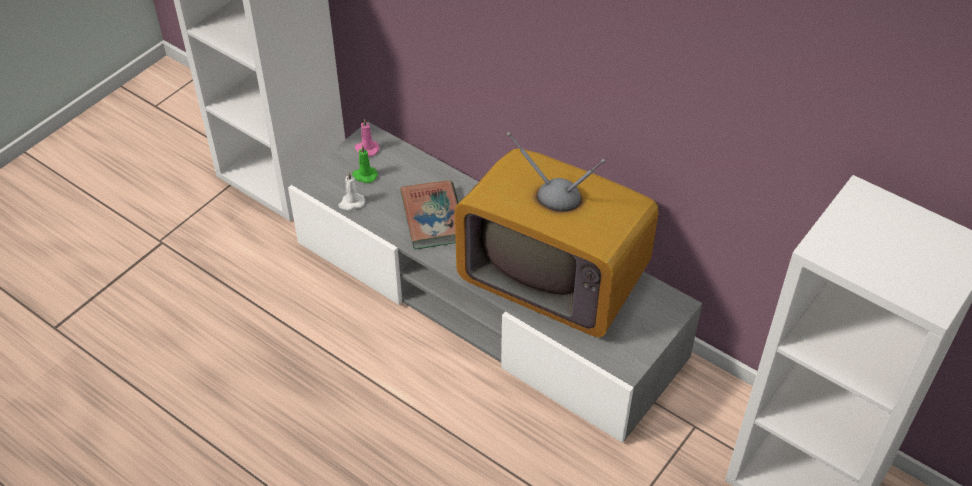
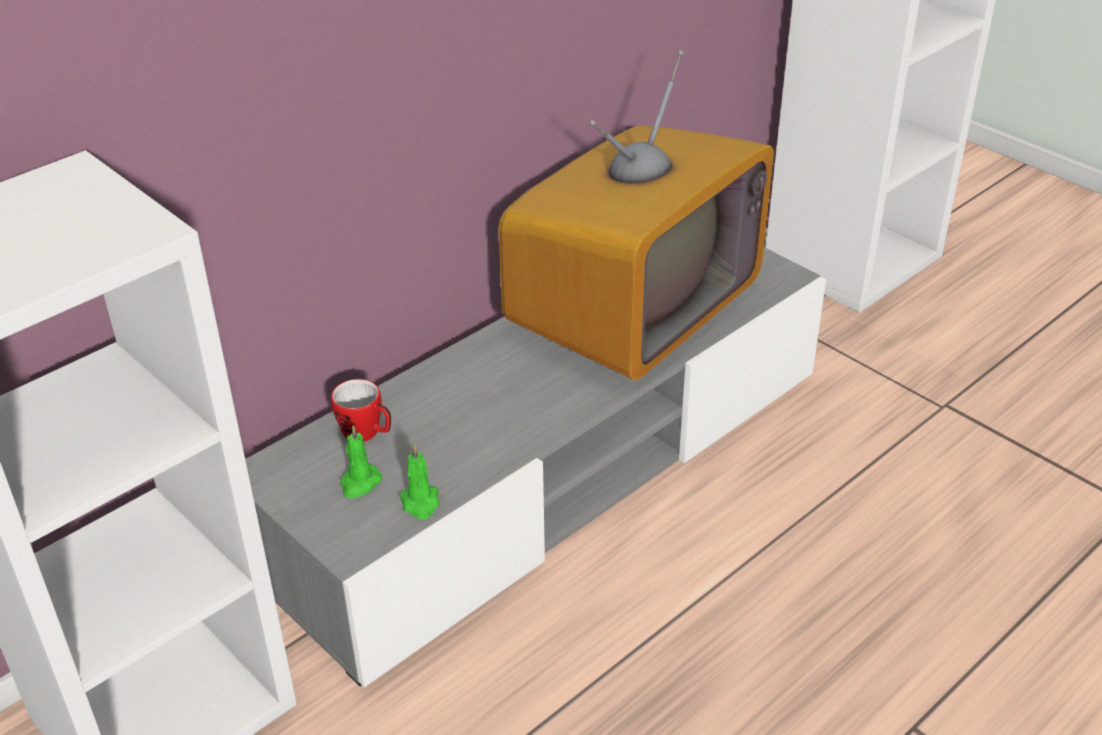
camera: 80 degrees left, 10 degrees down
(351, 203) = (420, 503): white candle -> green candle
(366, 149) = (294, 476): pink candle -> none
(406, 170) = (367, 434): none -> mug
(433, 218) = (486, 413): book -> none

